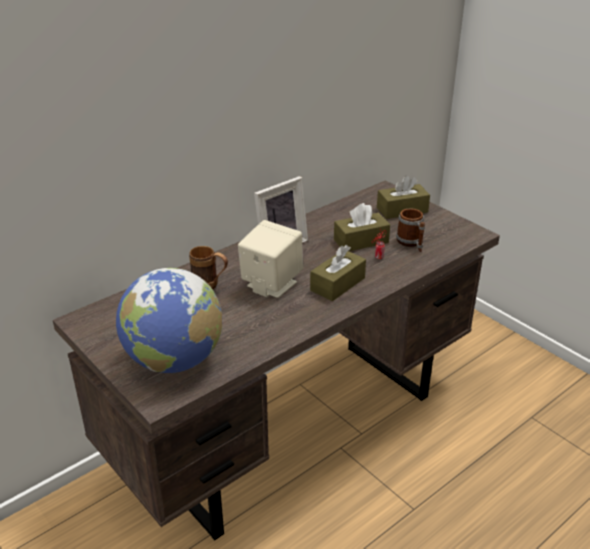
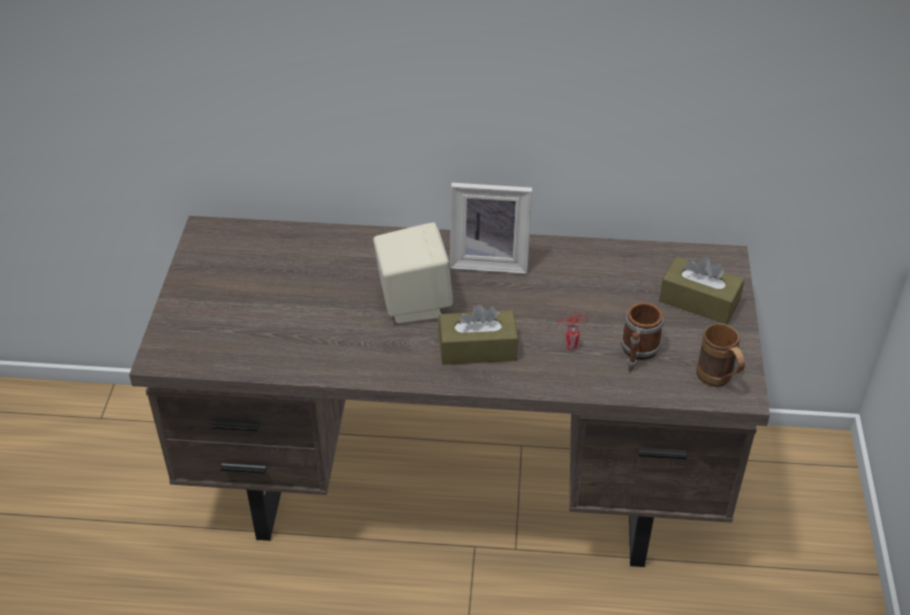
camera: 45 degrees right, 10 degrees up
(174, 360) = (222, 327): globe -> none
(210, 286) = (356, 267): brown mug -> brown mug (718, 380)
(361, 241) = (583, 312): brown tissue box -> none

